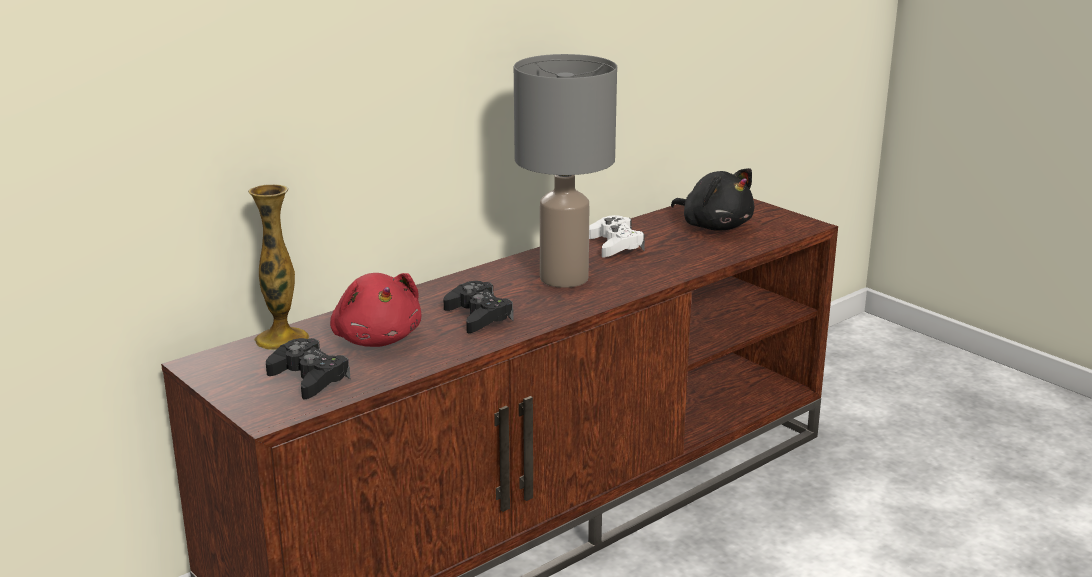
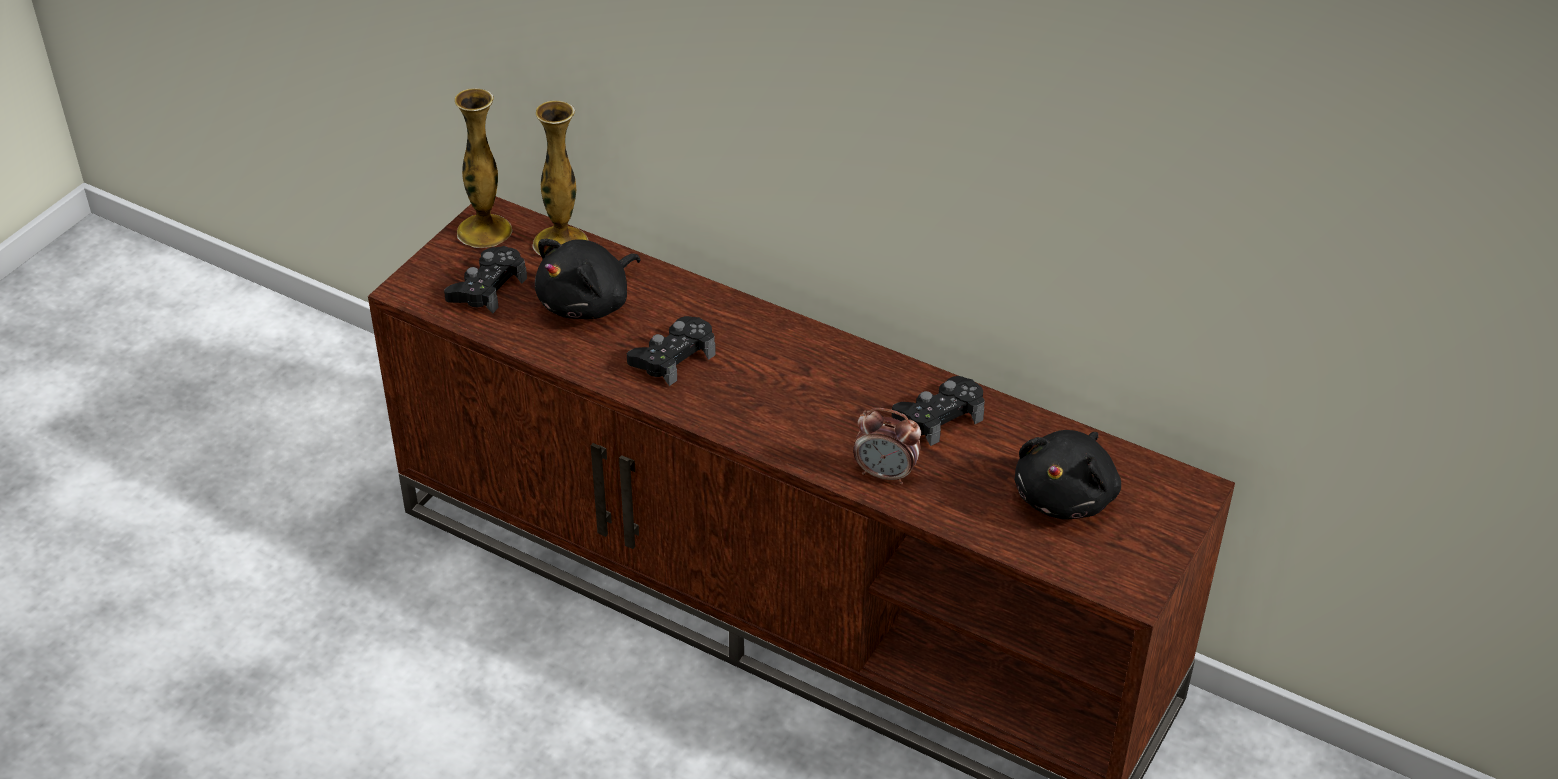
camera: 70 degrees right, 20 degrees up
(223, 369) = (484, 231): none -> vase
(377, 338) = (588, 303): red plush toy -> black plush toy
(563, 279) = (808, 396): grey table lamp -> none
(615, 245) = (939, 416): white game controller -> black game controller
(663, 268) = (885, 474): none -> alarm clock

